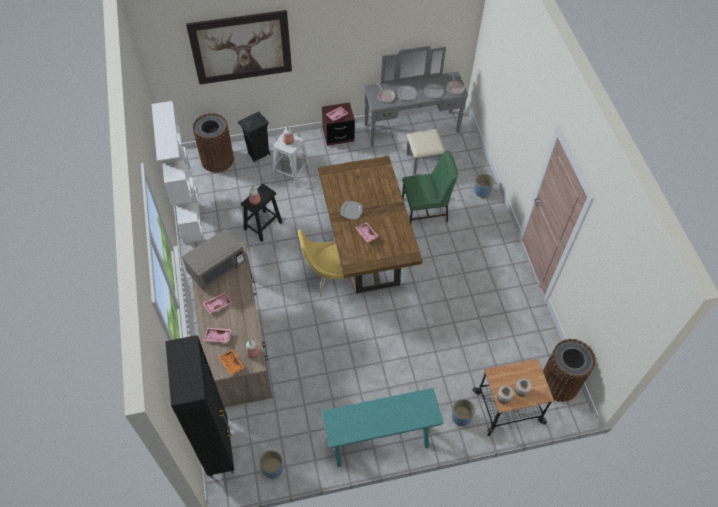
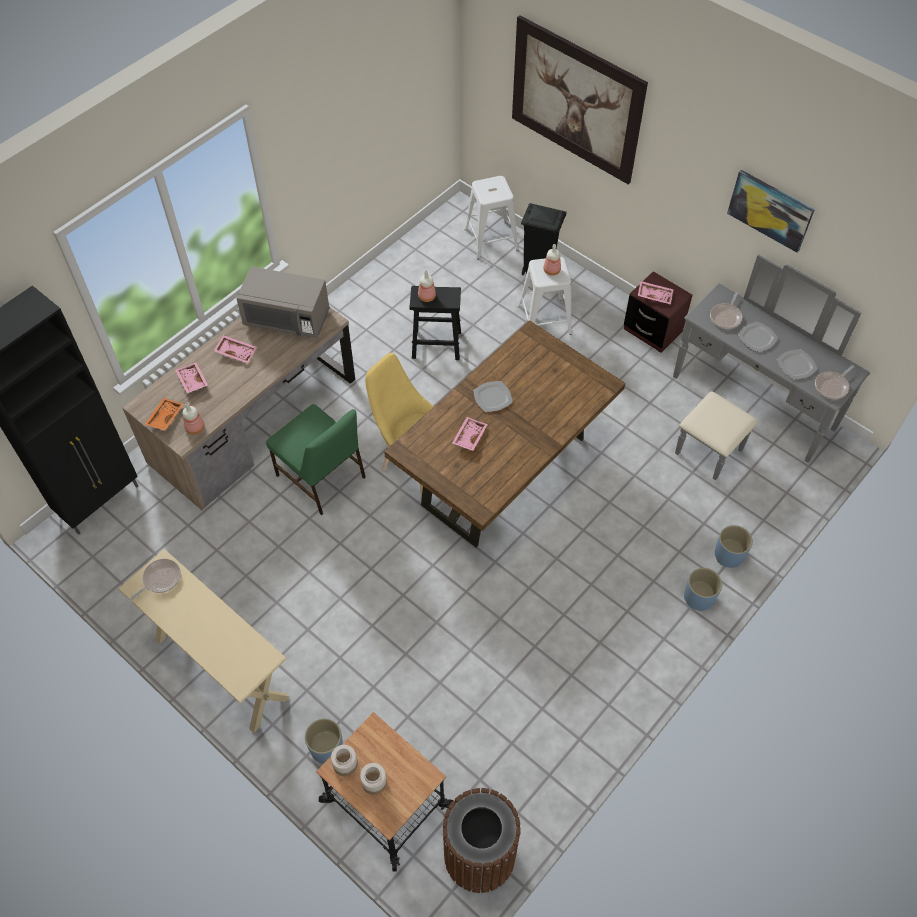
camera: 55 degrees right, 0 degrees up
(189, 214) = (389, 266): white bookcase -> none
(217, 160) = (491, 239): brown trash can -> white stool
(272, 468) = (108, 571): blue planter -> blue planter (698, 597)
(340, 422) = (160, 579): none -> frying pan
(379, 442) = (221, 667): turquoise console table -> beige console table
(380, 30) = (770, 210): none -> picture
(425, 211) = (626, 504): green chair -> green chair (321, 478)

